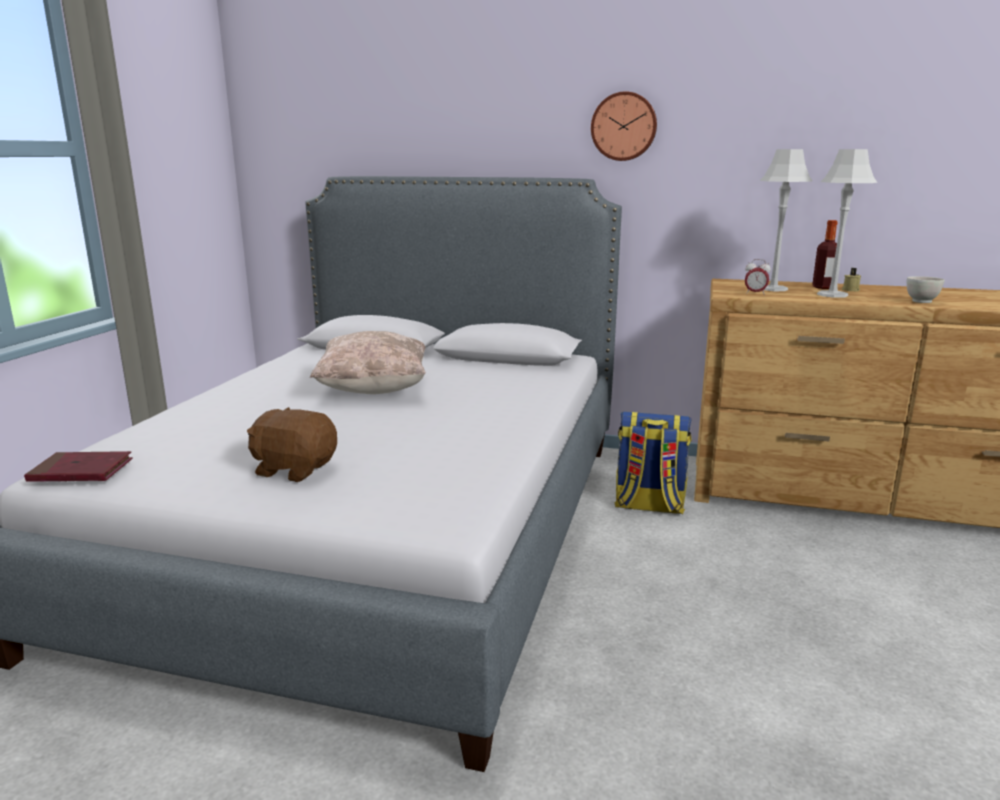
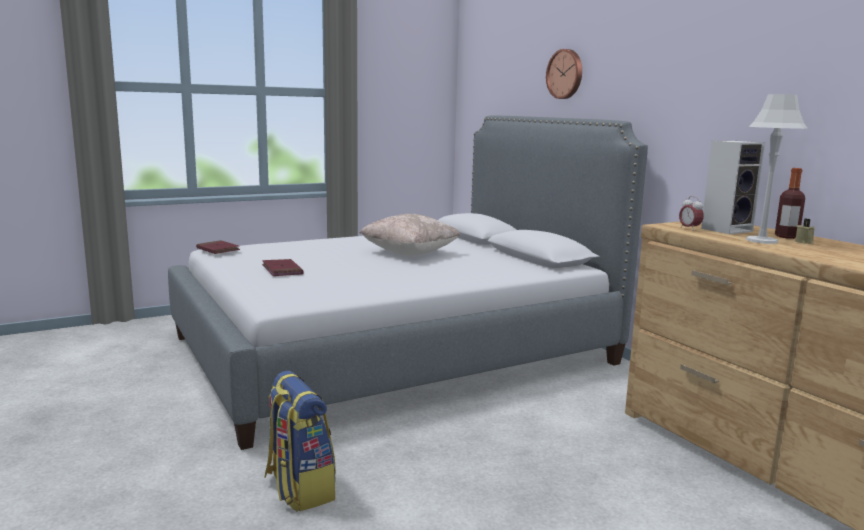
camera: 45 degrees right, 5 degrees down
(295, 469) = (282, 270): brown plush toy -> red book
(624, 126) = (662, 77): wall clock -> wall clock (565, 74)
(648, 506) = (581, 401): backpack -> backpack (299, 488)
(773, 289) = (727, 229): grey table lamp -> speaker
(921, 301) = (830, 258): white bowl -> none

